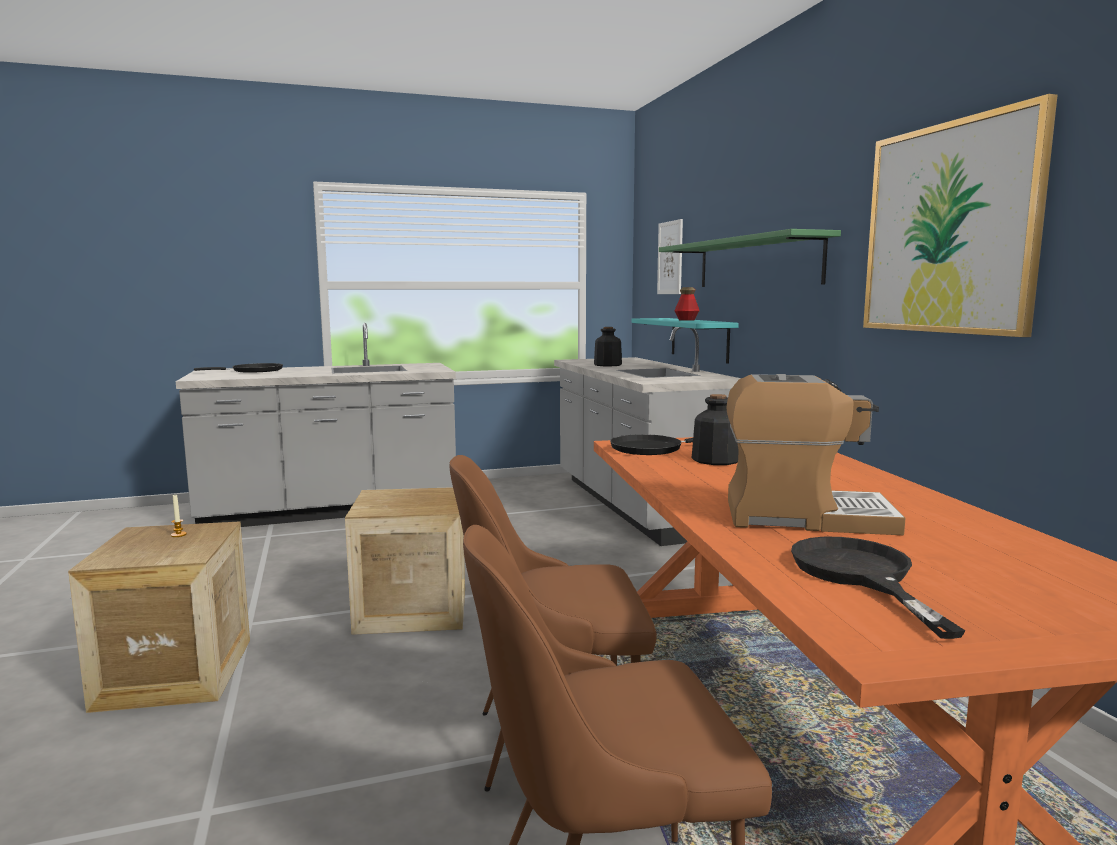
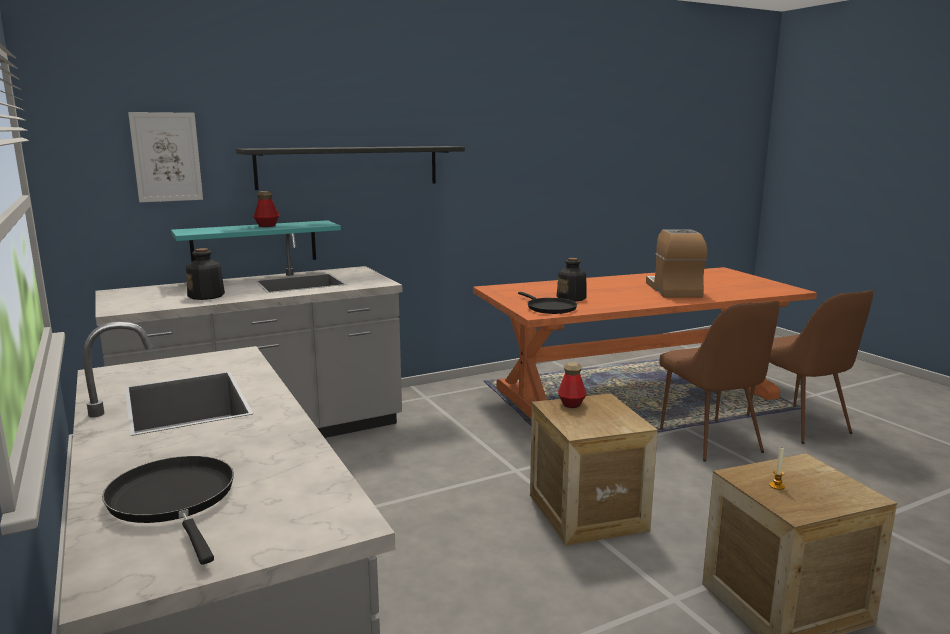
camera: 100 degrees left, 5 degrees up
(441, 497) = (571, 404): none -> bottle
(756, 263) = (349, 166): green shelf -> black shelf
(860, 575) = (736, 288): black frying pan -> none
(949, 229) = (525, 151): picture -> none

